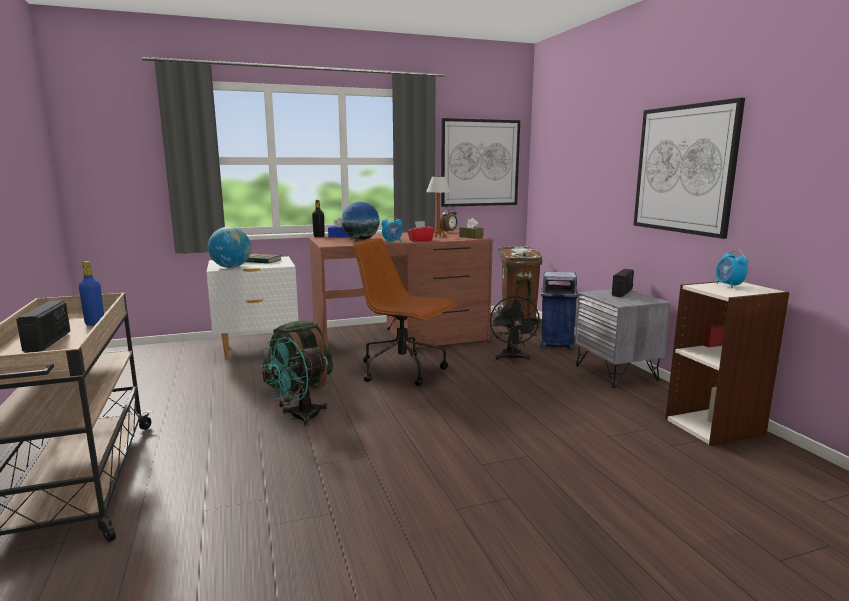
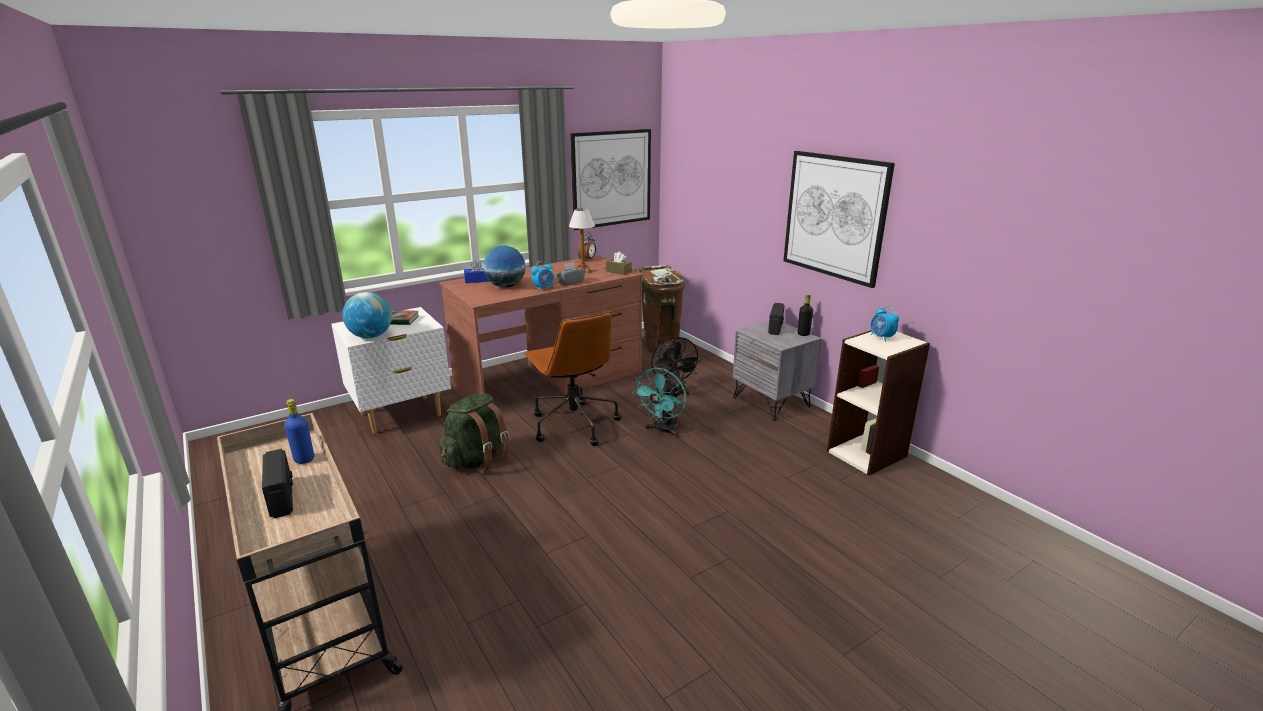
camera: 15 degrees left, 10 degrees up
(298, 417) = (497, 500): turquoise fan -> turquoise fan (663, 431)
(319, 236) = (453, 282): black bottle -> black bottle (803, 334)
(403, 370) = (573, 424): brown office chair -> brown office chair turned 135 degrees counterclockwise
(420, 240) = (571, 282): red tissue box -> grey tissue box
(556, 344) = (706, 370): blue trash can -> none

